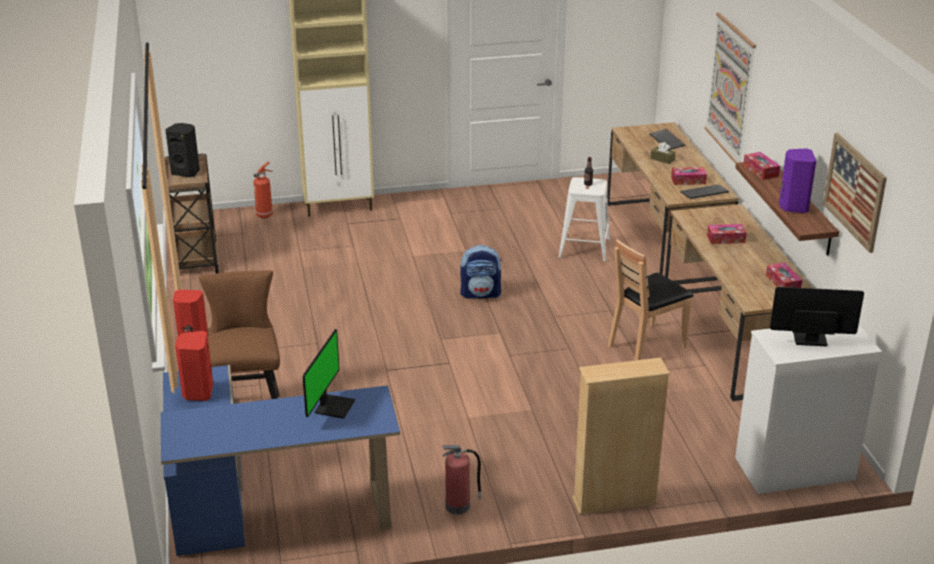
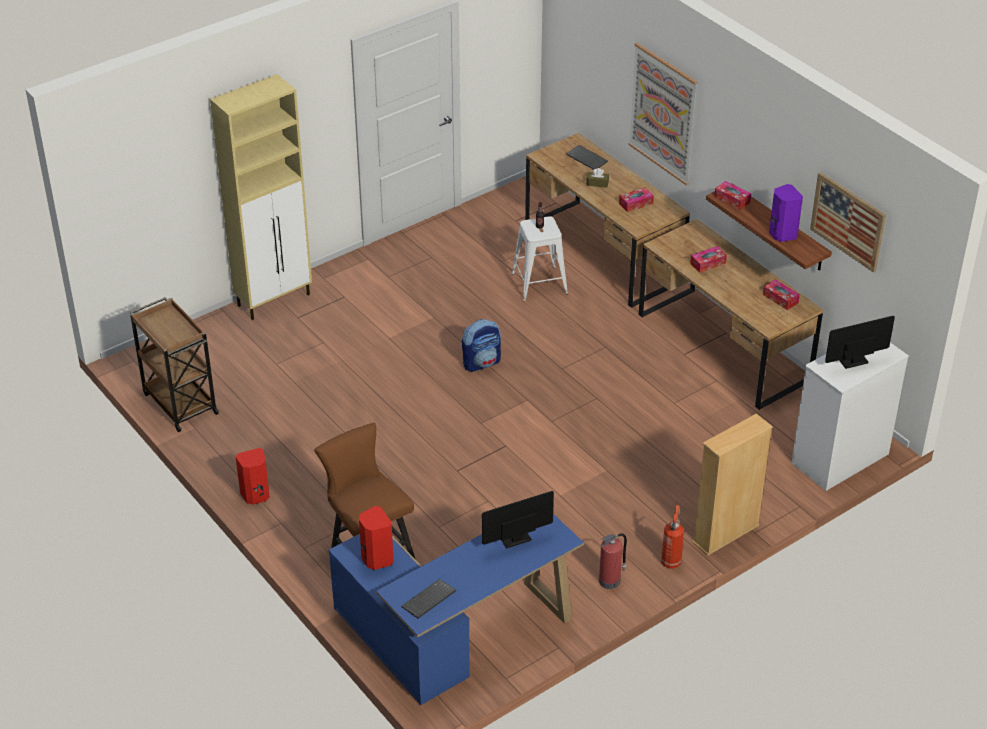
camera: 25 degrees left, 10 degrees up
(186, 172) = (166, 324): black speaker -> none
(265, 215) = (207, 330): fire extinguisher -> fire extinguisher (671, 561)
(333, 406) = (513, 537): monitor -> monitor turned 105 degrees counterclockwise
(646, 345) = (658, 375): brown chair -> none
(704, 193) = (658, 215): keyboard -> keyboard (429, 600)

